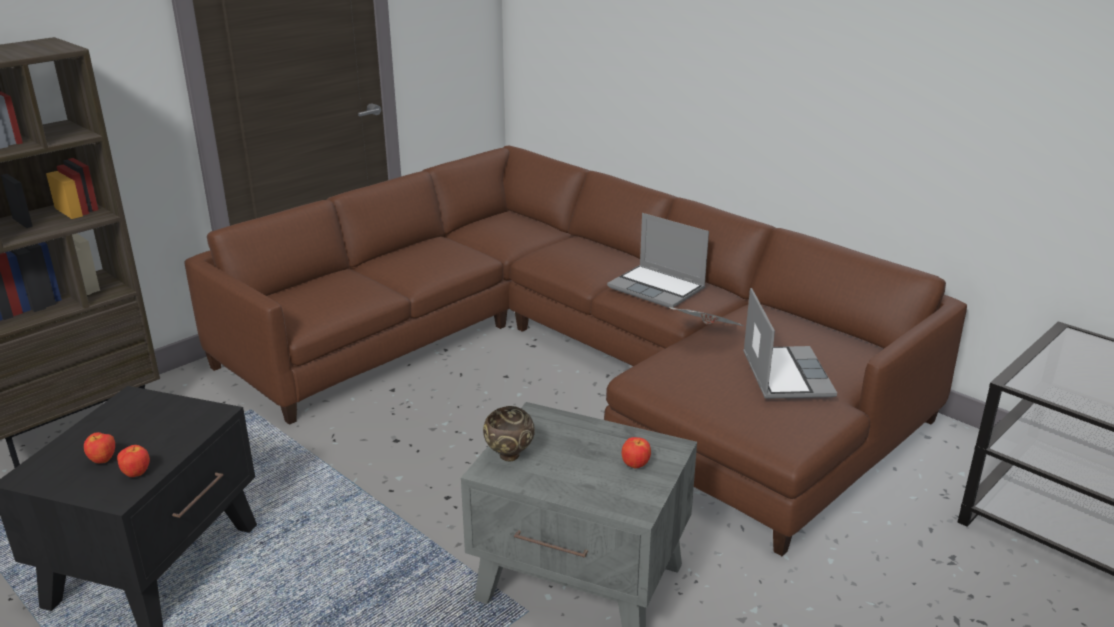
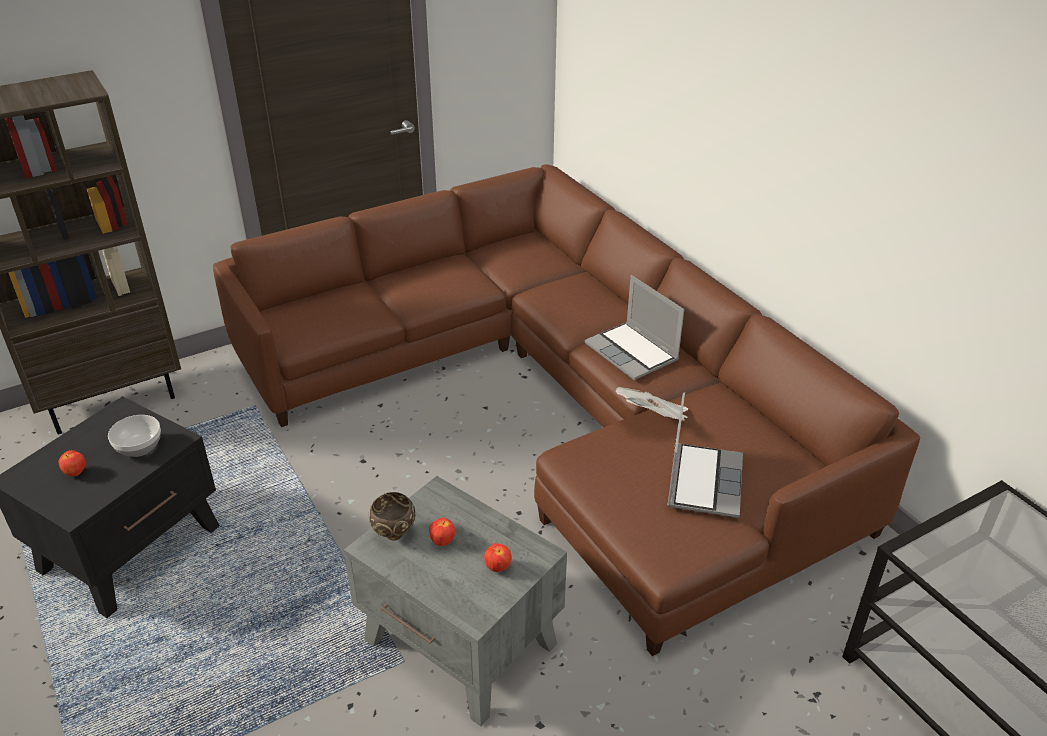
camera: 15 degrees right, 10 degrees up
(137, 474) = (95, 492): apple -> apple (442, 541)
(171, 427) = (138, 447): none -> bowl

